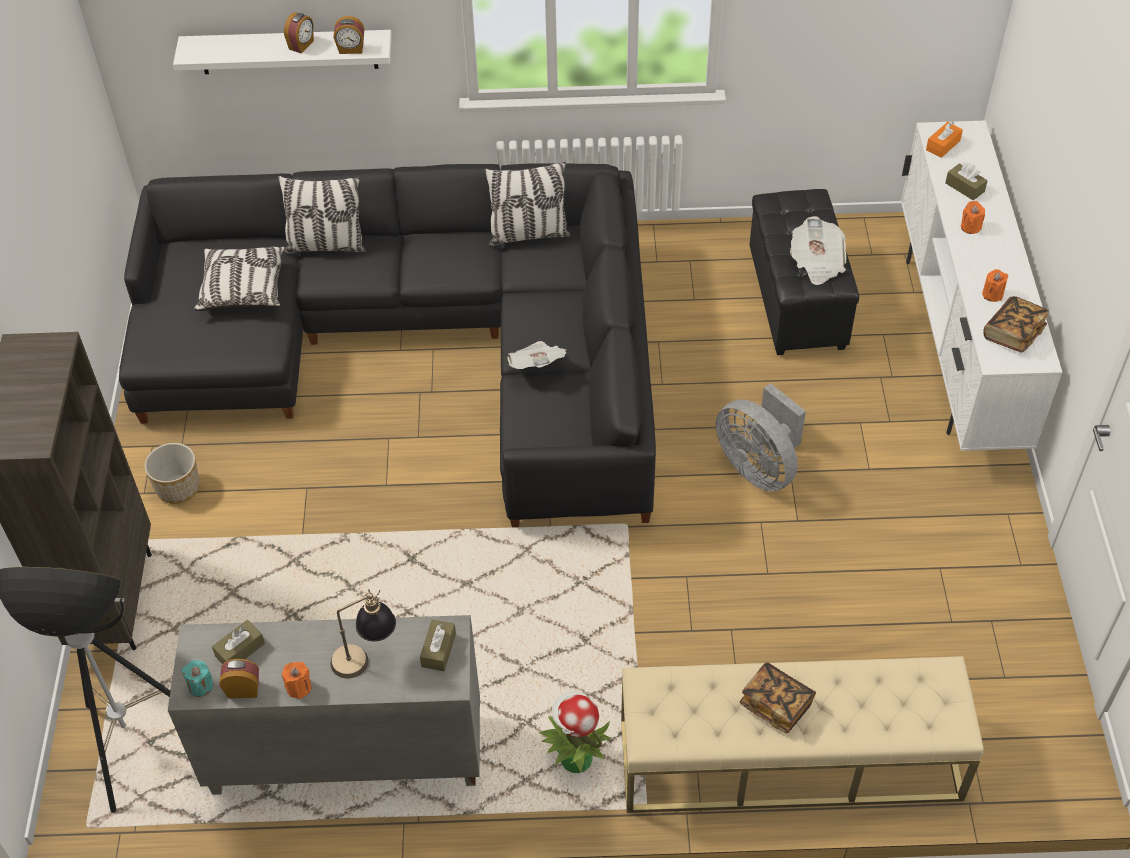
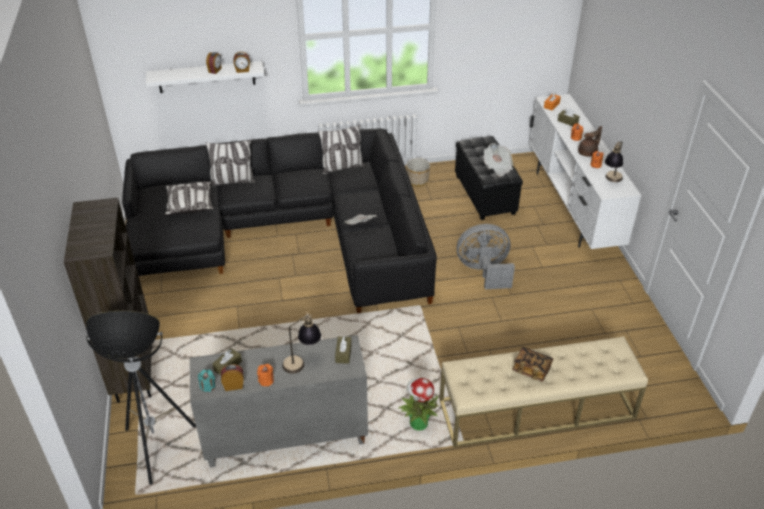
camera: 10 degrees left, 10 degrees down
(179, 487) = (163, 313): planter -> planter (417, 181)
(758, 467) = (484, 271): grey fan -> grey fan turned 135 degrees clockwise
(985, 264) = (588, 153): none -> brown teapot
(1013, 333) = (611, 181): book -> table lamp

